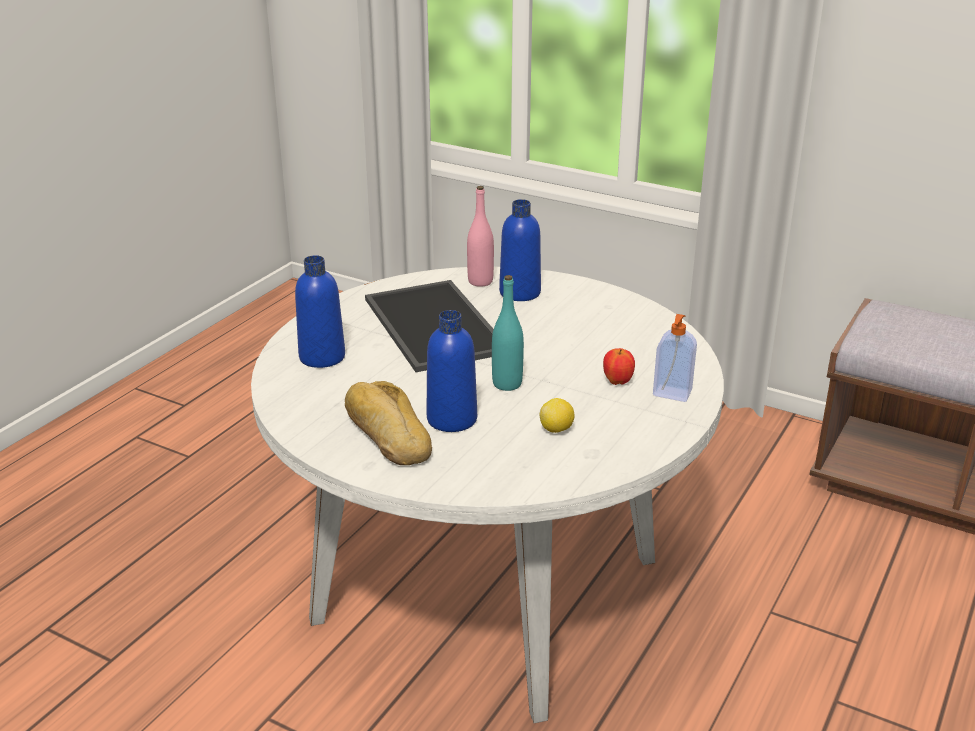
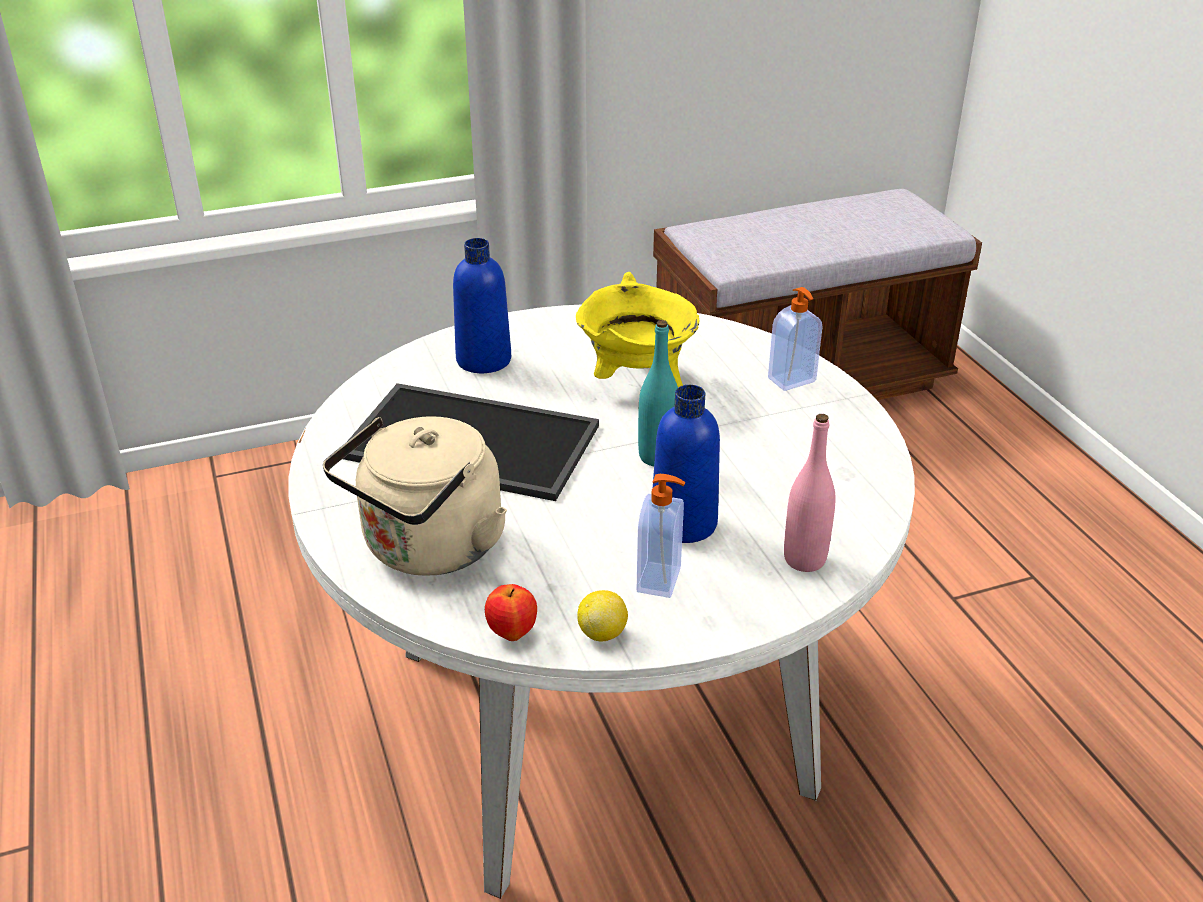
camera: 50 degrees left, 5 degrees up
(322, 357) = (428, 549): blue bottle -> beige kettle
(387, 434) = (660, 580): bread -> soap dispenser
(480, 281) = (421, 370): pink bottle -> pink bottle (804, 559)
(556, 429) = (780, 471): lemon -> lemon (602, 633)
(576, 345) = (637, 383): none -> yellow cooking pot
(617, 382) = (735, 396): apple -> apple (512, 633)

